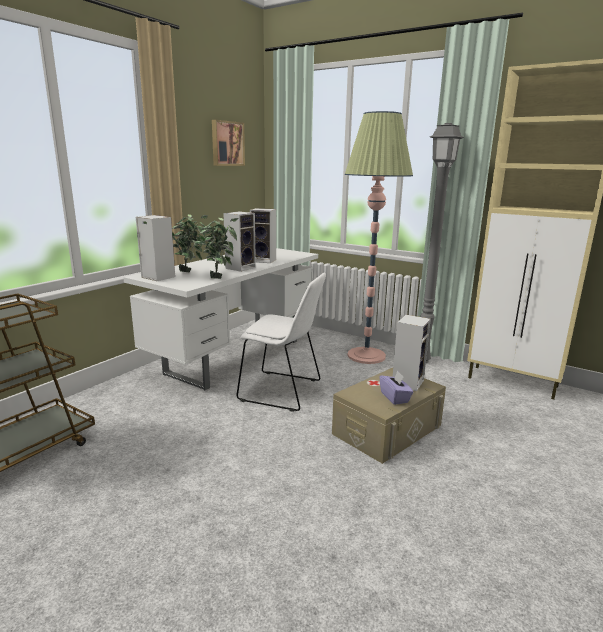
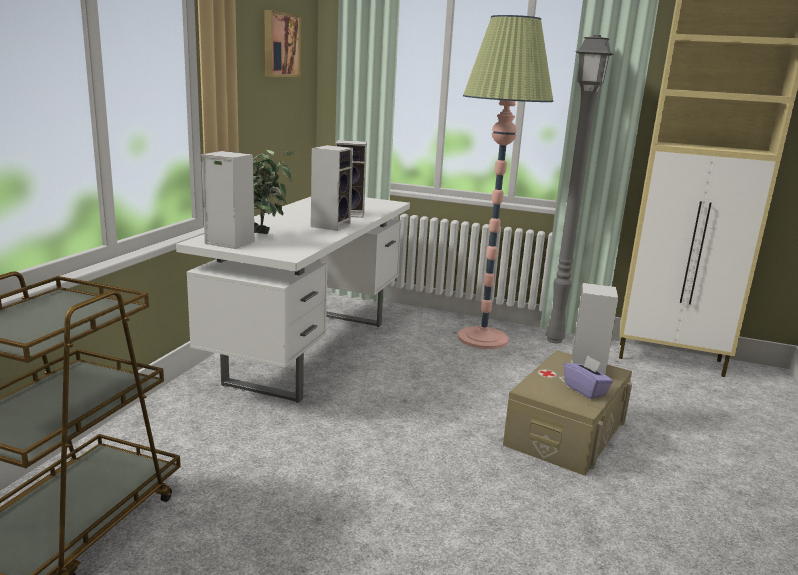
camera: 15 degrees left, 0 degrees up
(218, 277) = (317, 240): potted plant -> none
(283, 391) = (406, 394): white chair -> none

